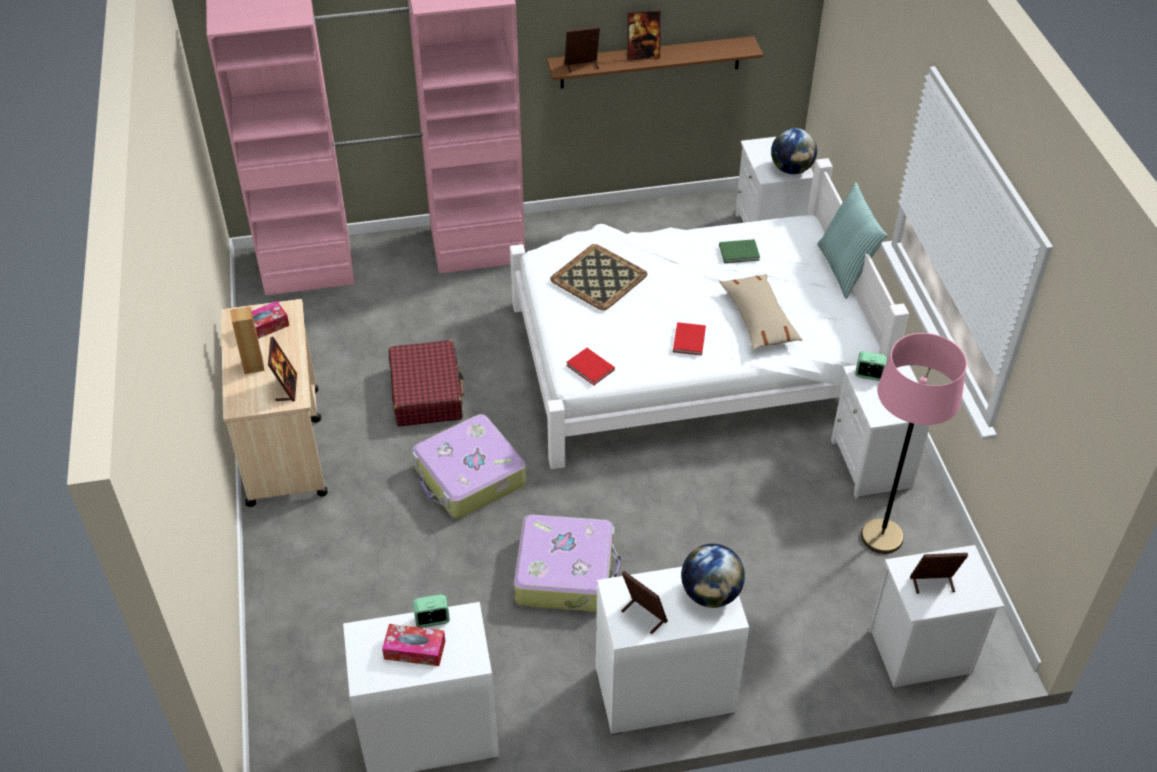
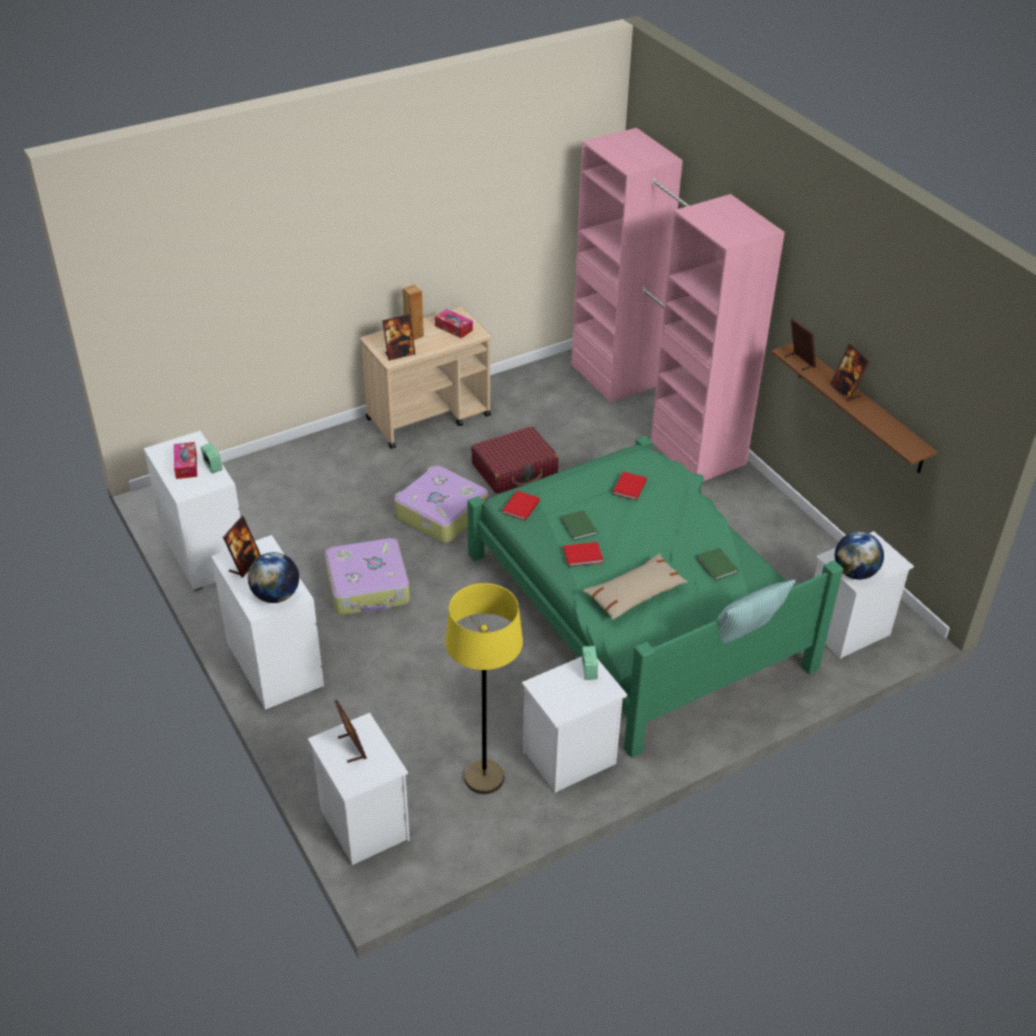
camera: 70 degrees right, 5 degrees down
(599, 278) = (628, 488): tray -> red book
(642, 332) = (578, 527): none -> green book
(687, 359) = (636, 607): white bed -> green bed
(881, 537) = (484, 778): pink floor lamp -> yellow floor lamp

